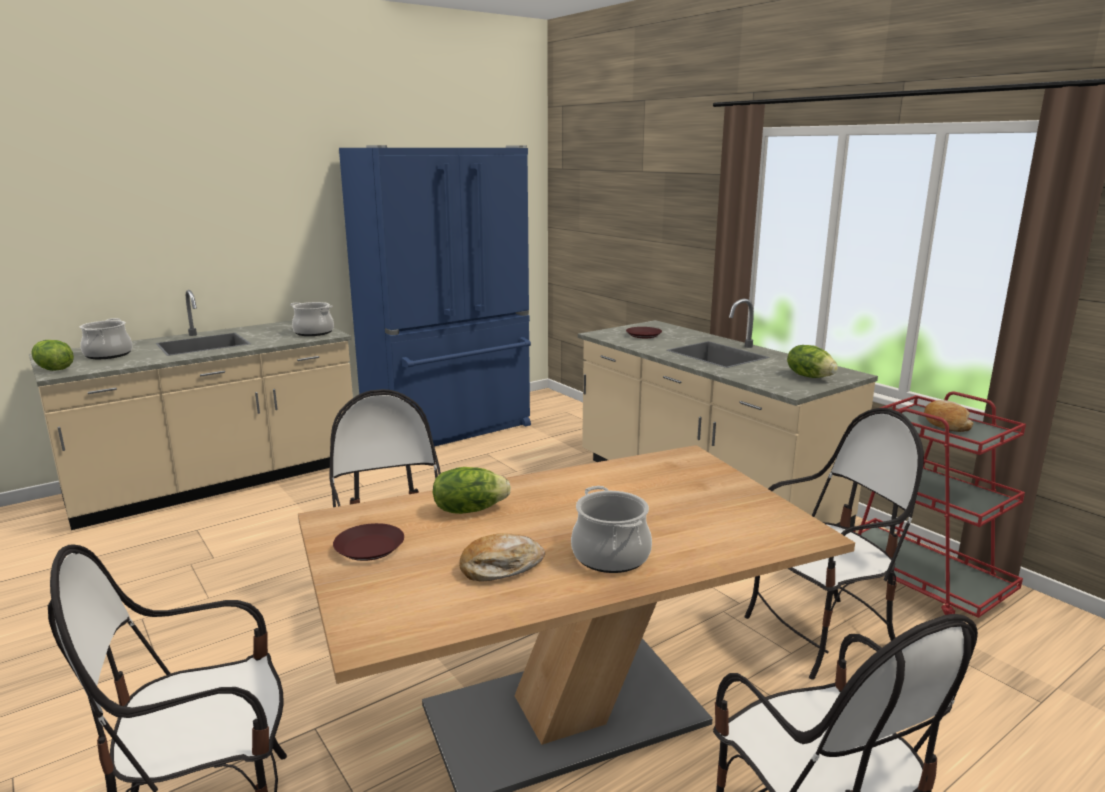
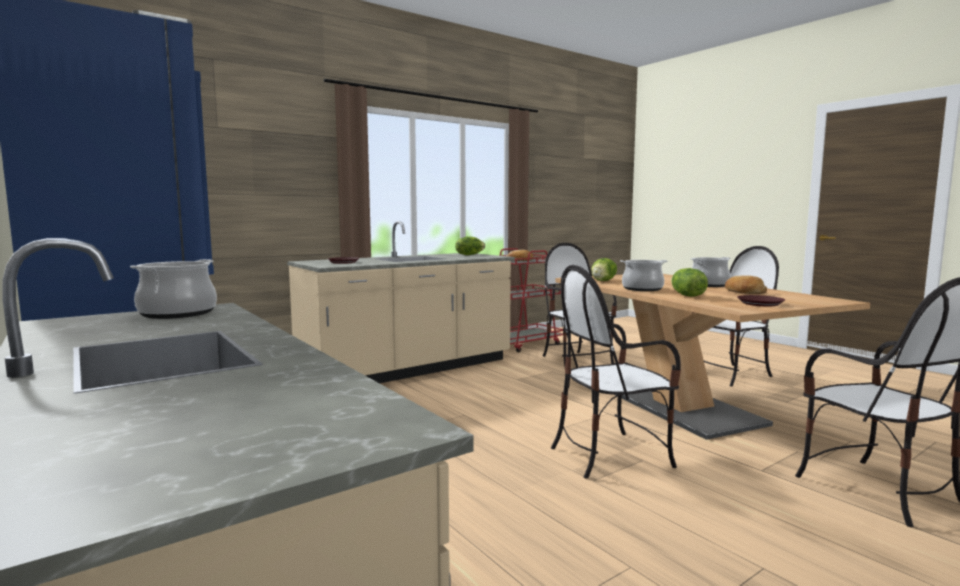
camera: 90 degrees left, 10 degrees down
(53, 369) = (333, 445): lettuce -> lettuce (603, 281)
(108, 354) = (178, 416): cooking pot -> cooking pot (642, 289)

